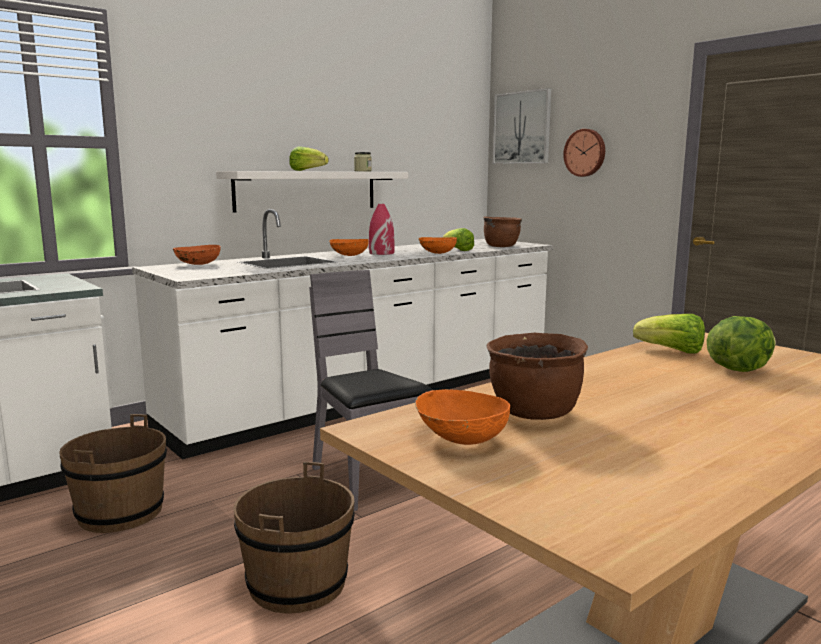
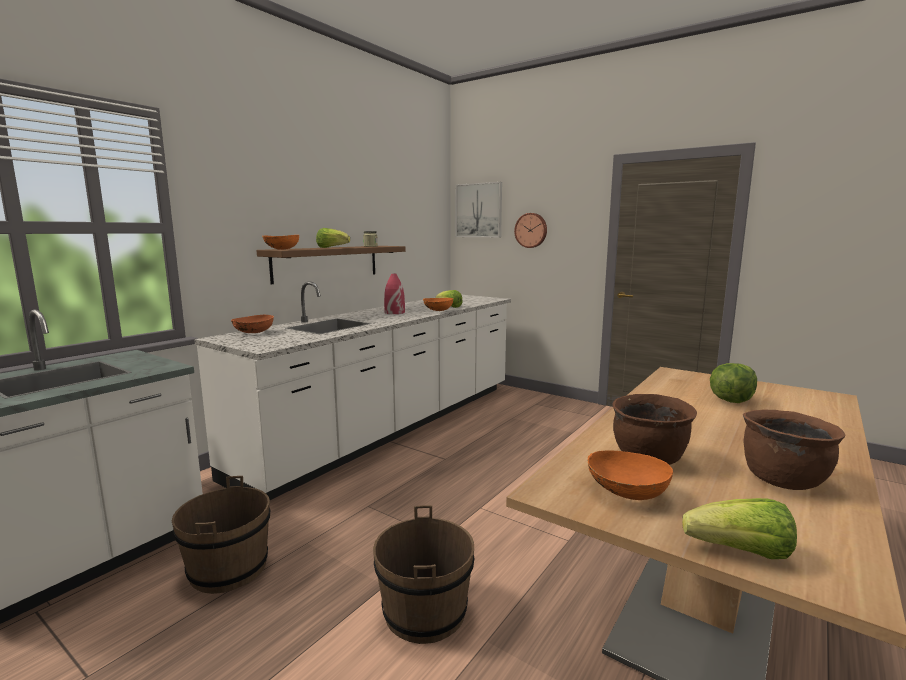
camera: 15 degrees left, 0 degrees up
(307, 190) = (327, 263): white shelf -> brown shelf
(348, 255) = (371, 316): orange bowl -> orange bowl (281, 249)
(367, 480) = (428, 504): grey chair -> none
(501, 246) = (476, 301): brown cooking pot -> brown cooking pot (783, 479)
(671, 351) = (673, 388): lettuce -> lettuce (741, 552)

